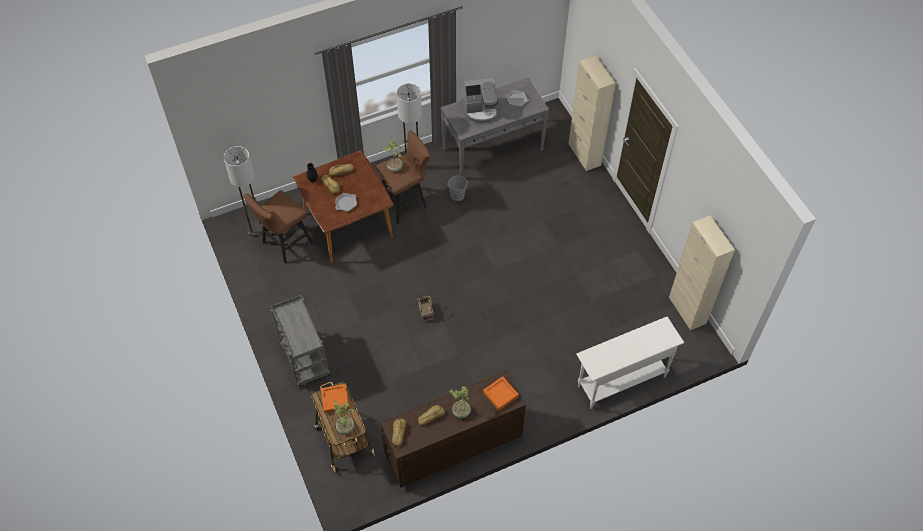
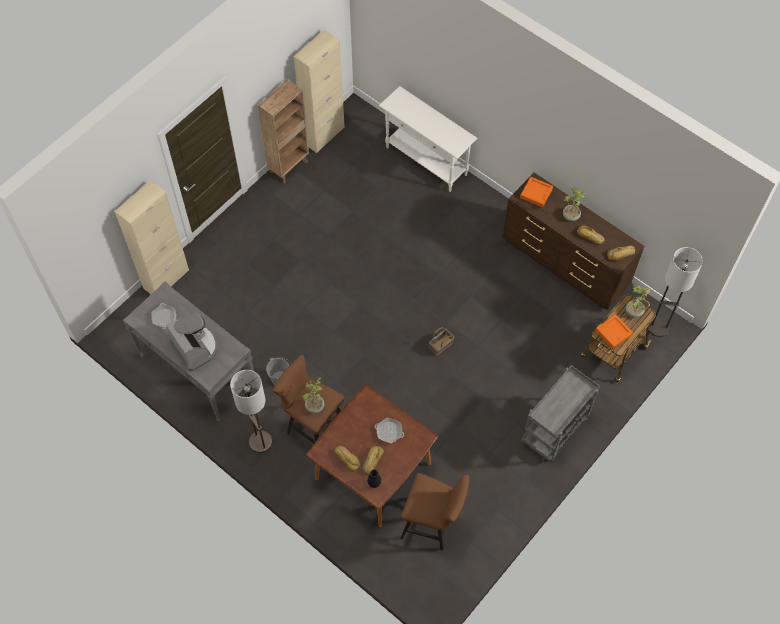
camera: 115 degrees left, 5 degrees up
(256, 228) = (427, 568): floor lamp -> floor lamp (658, 327)
(662, 272) = (289, 166): none -> brown bookcase

